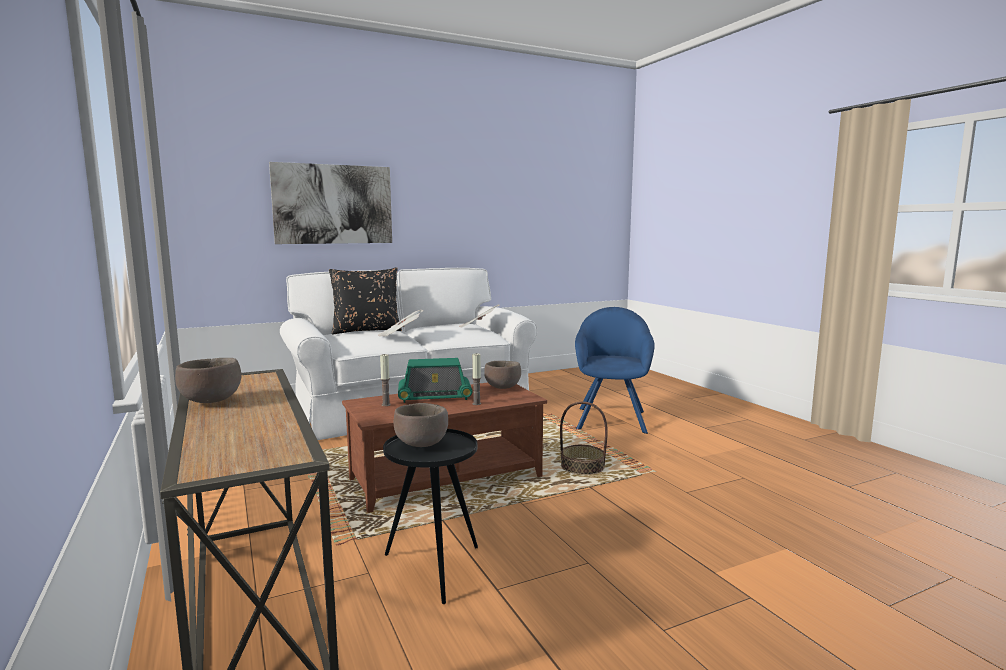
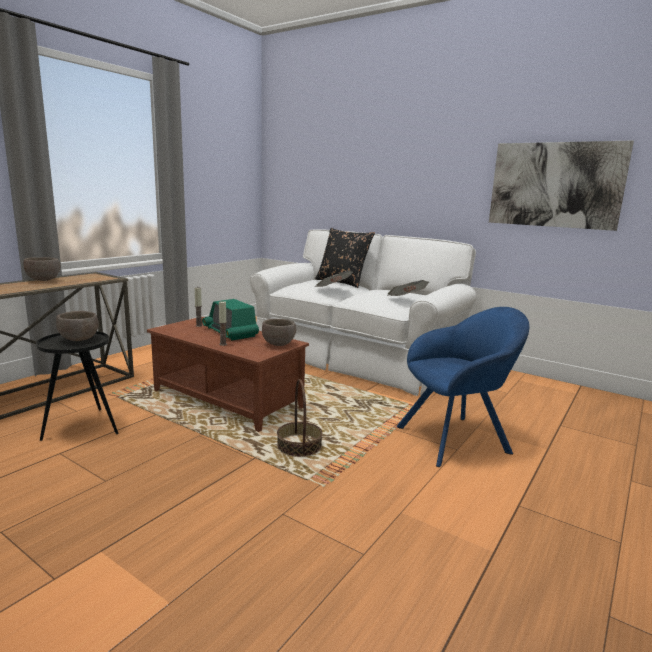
camera: 60 degrees right, 5 degrees up
(333, 204) = (359, 174): picture -> picture (555, 185)

